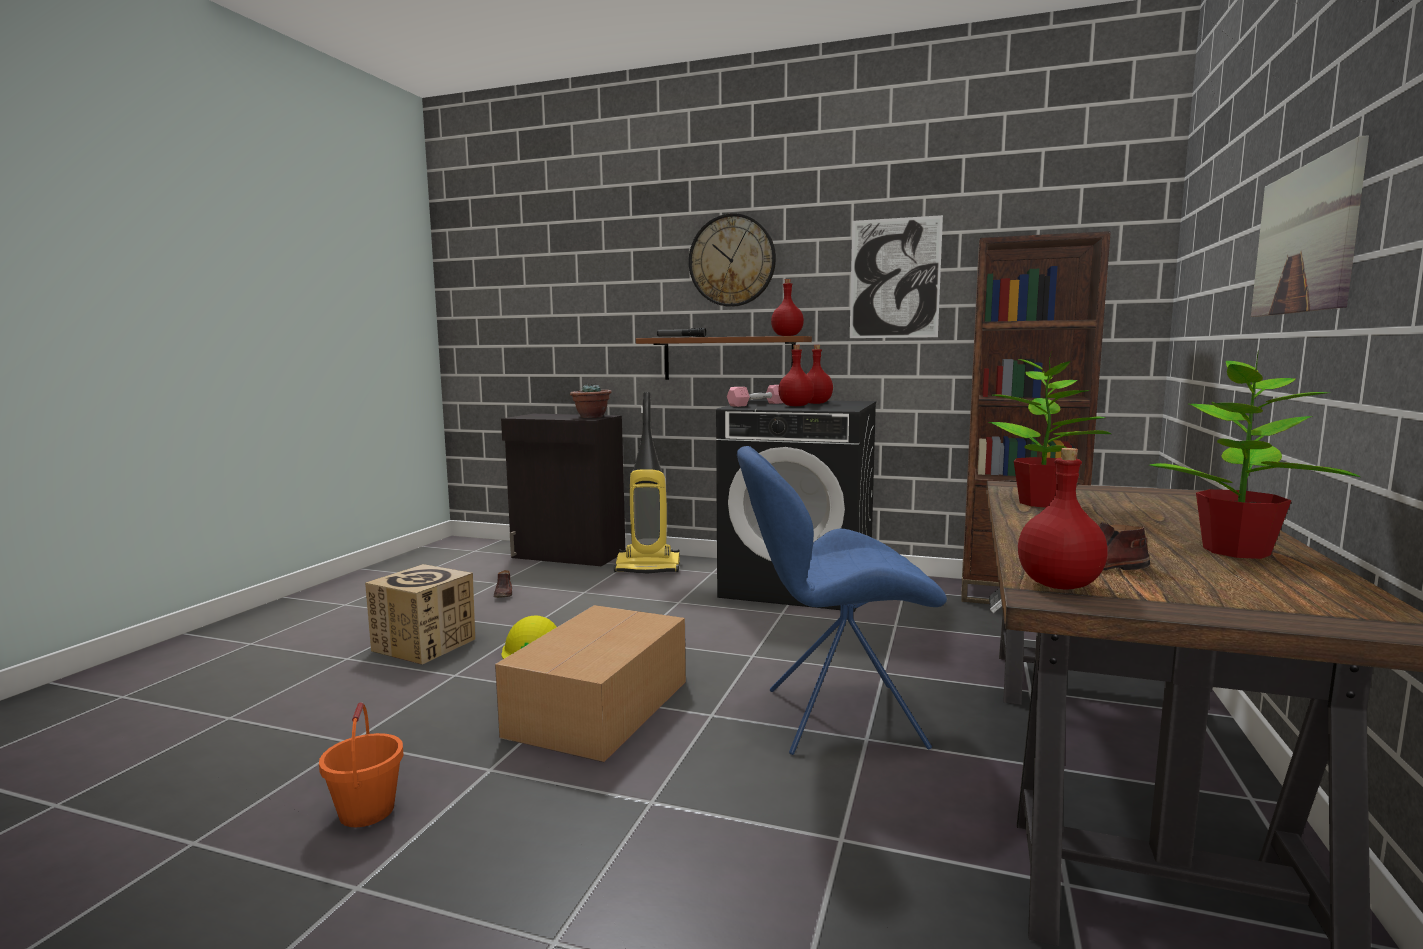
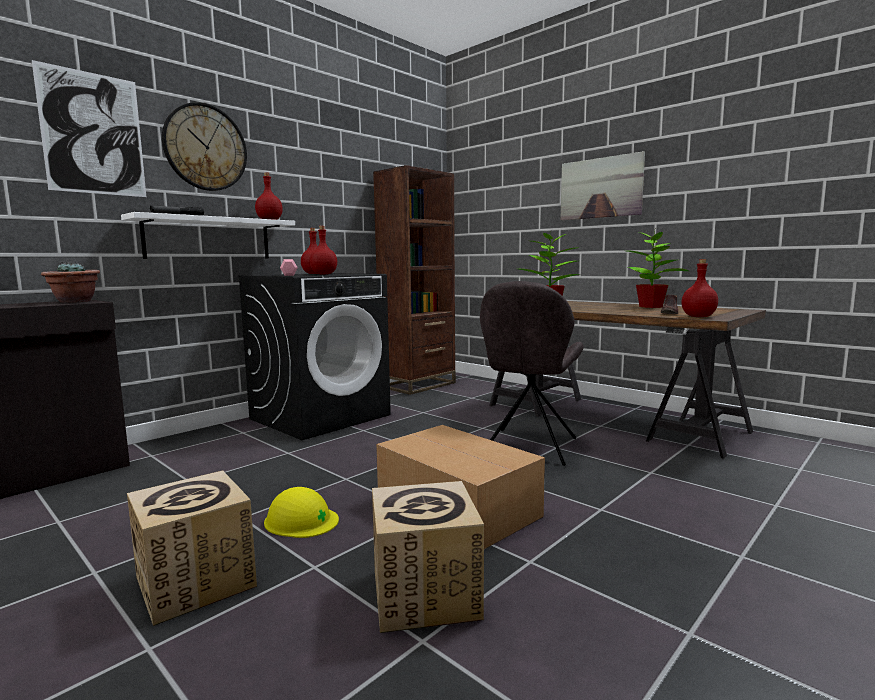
camera: 65 degrees left, 0 degrees up
(367, 811) = (575, 627): orange bucket -> none
(418, 728) = (425, 594): none -> cardboard box
(504, 594) = (108, 521): brown shoe -> none
(648, 567) = (180, 449): vacuum cleaner -> none
(728, 358) = (209, 238): brown shelf -> white shelf
(836, 718) = (529, 448): blue chair -> grey chair
(894, 278) = (329, 184): picture -> picture (93, 133)

